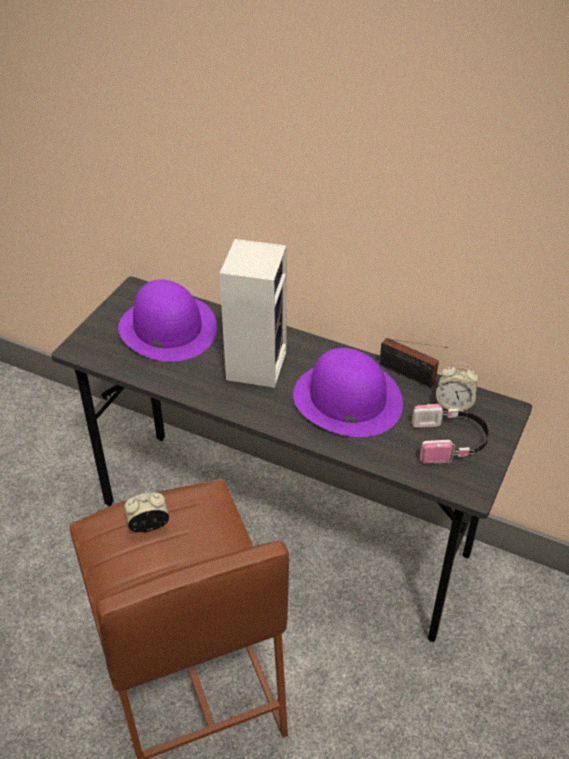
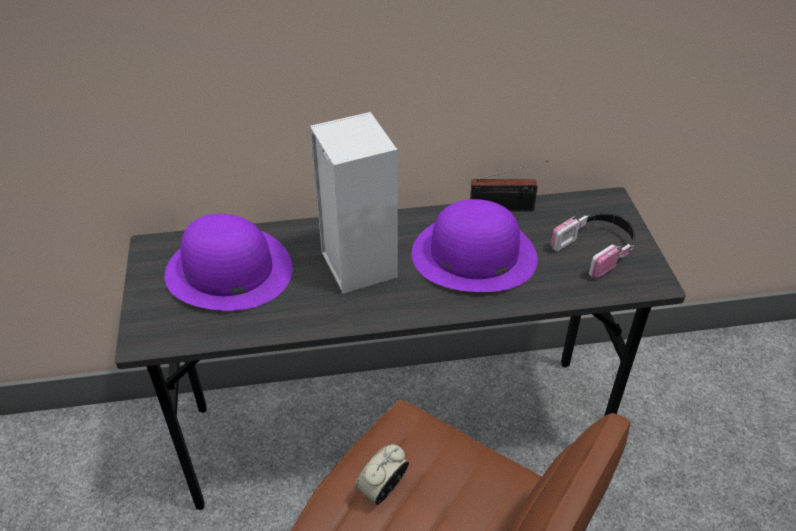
camera: 35 degrees left, 0 degrees up
(454, 404) = (566, 216): alarm clock -> none

